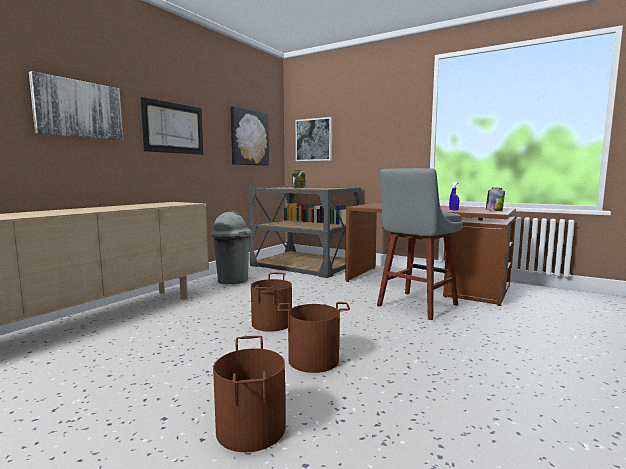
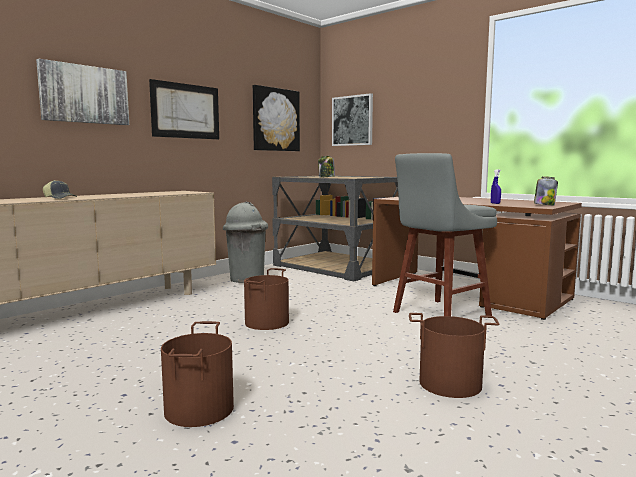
camera: 10 degrees right, 0 degrees up
(60, 212) = (60, 198): none -> cap
(313, 359) = (292, 358): brown bucket -> brown bucket (450, 383)

